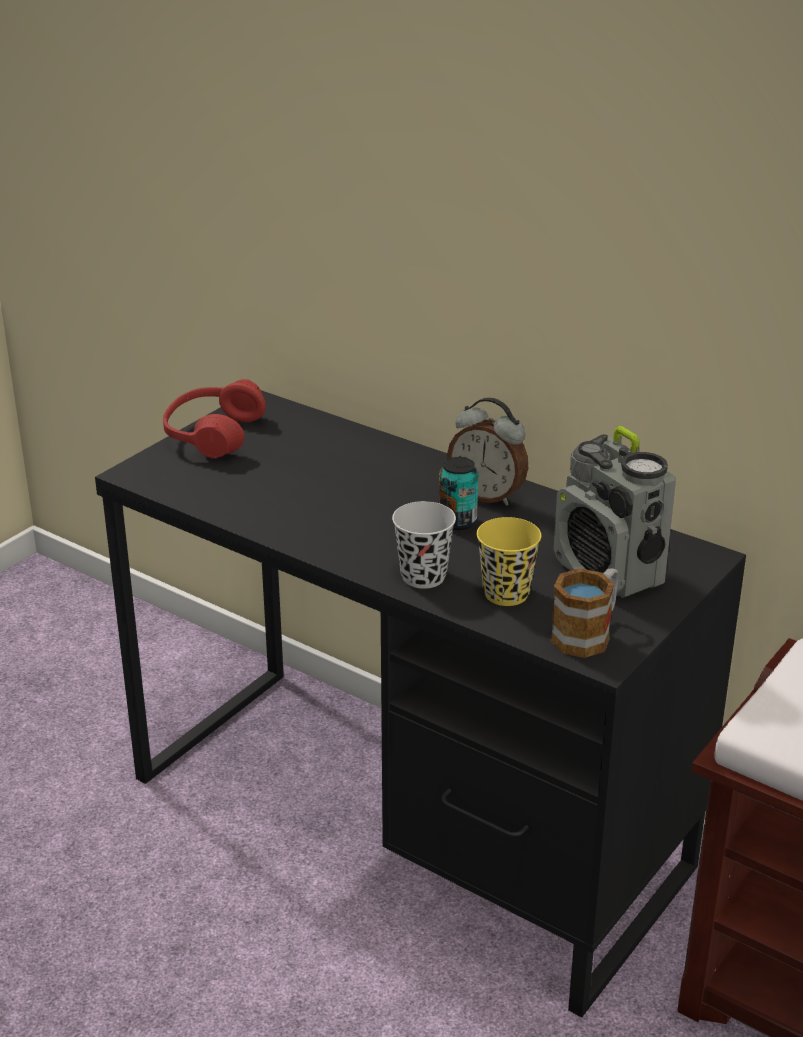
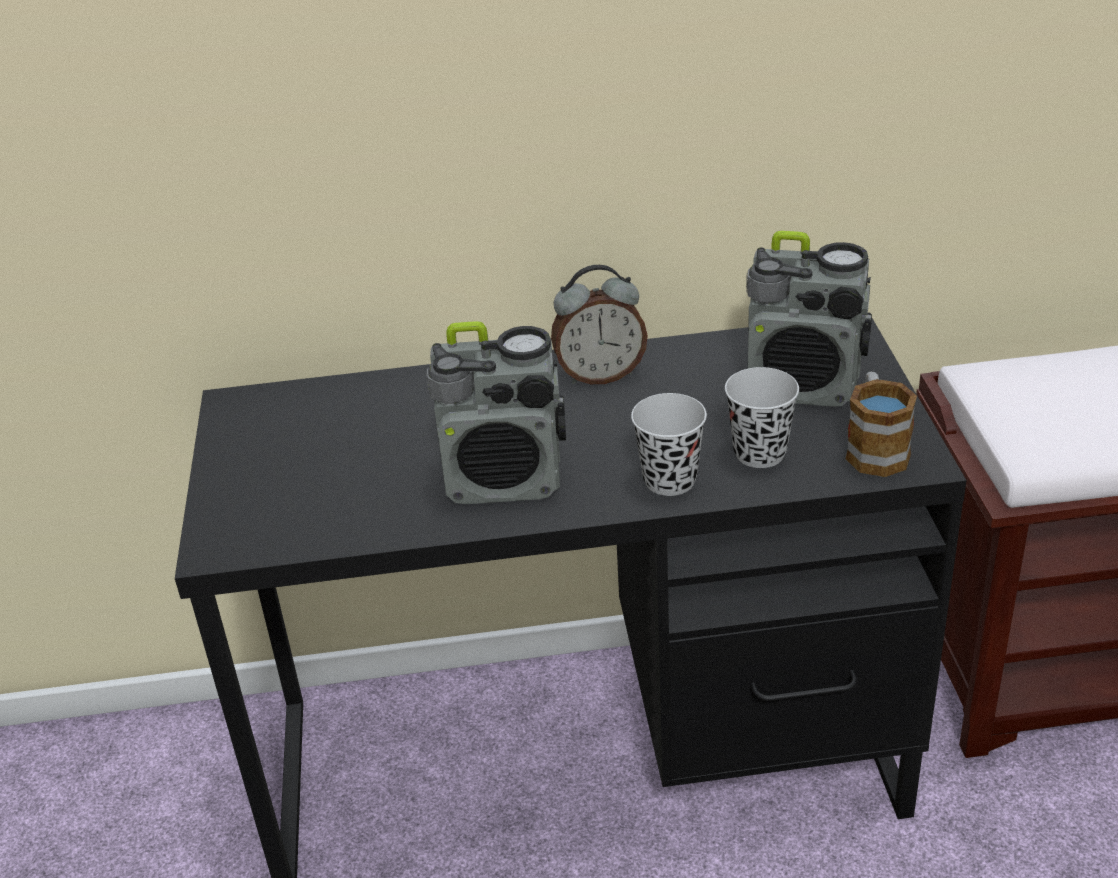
camera: 40 degrees left, 5 degrees up
(213, 434) = (238, 460): red headphones -> none
(330, 523) = (505, 480): none -> radio
(457, 521) = (614, 413): can -> none
(506, 593) = (759, 453): yellow cup -> black cup

